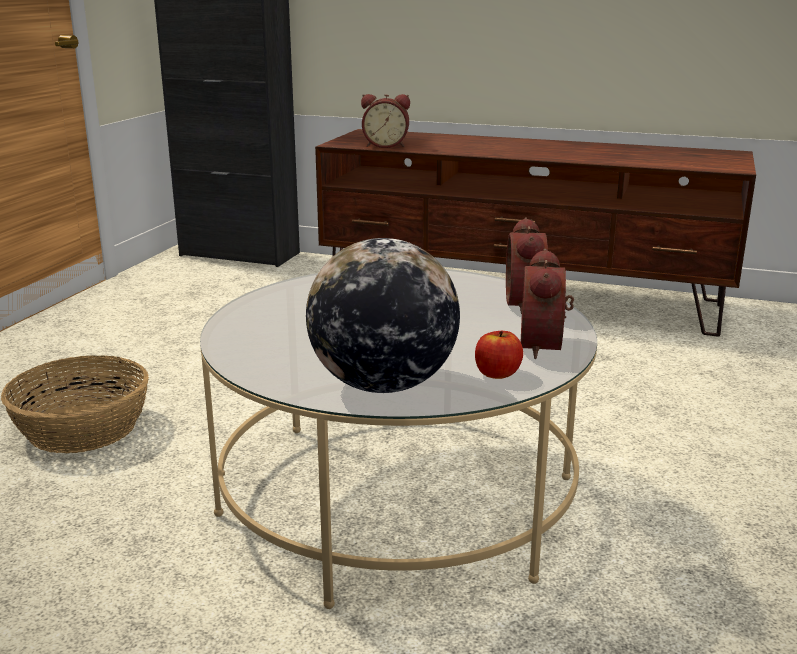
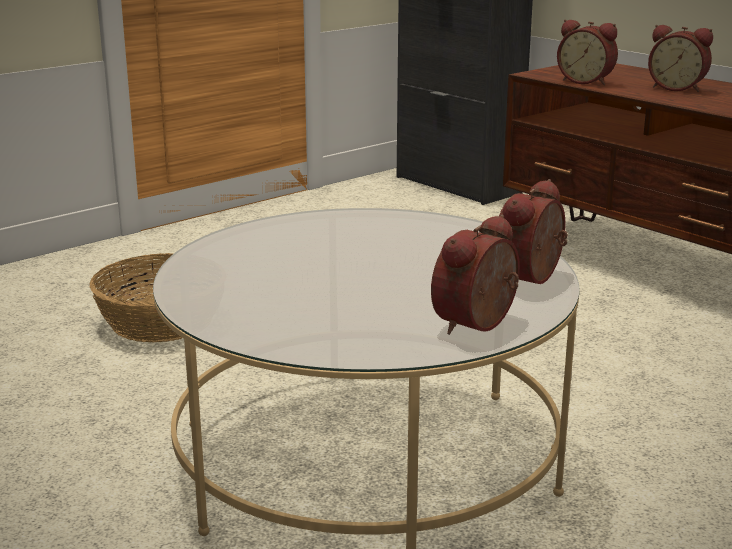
camera: 30 degrees right, 0 degrees up
(383, 385) = (268, 323): globe -> none
(459, 143) = (677, 88): none -> alarm clock
(497, 373) = (388, 339): apple -> none

